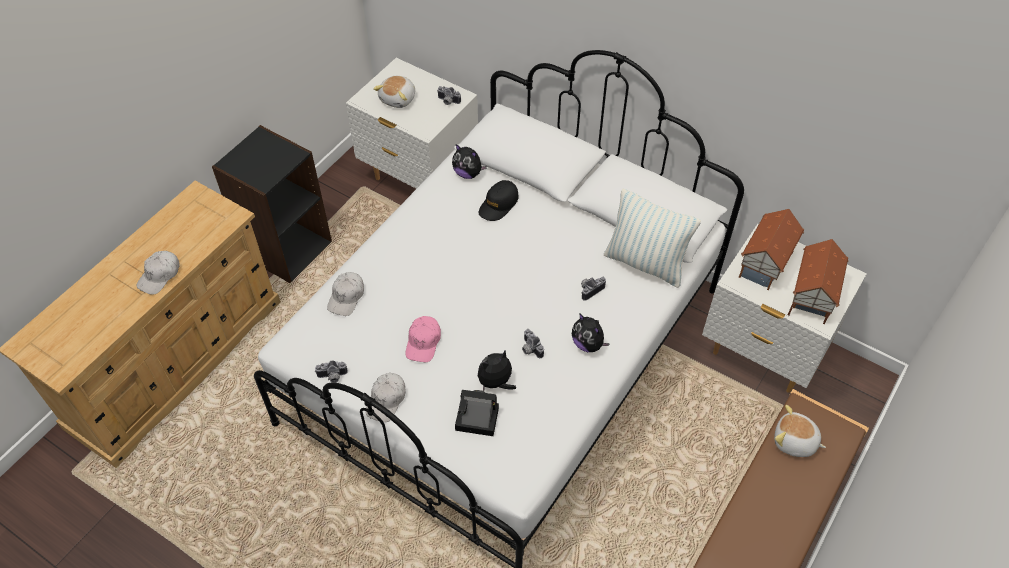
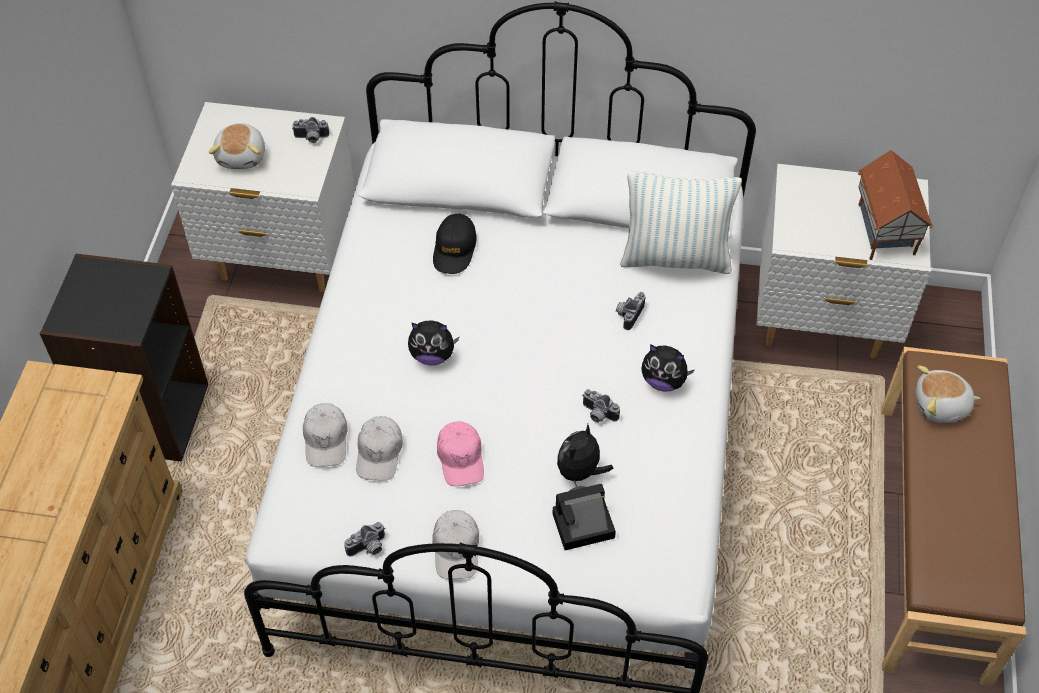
camera: 25 degrees left, 0 degrees up
(160, 276) = (58, 508): white cap -> white cap (379, 453)
(468, 173) = (392, 223): plush toy -> plush toy (432, 355)
(766, 265) = (814, 210): toy house -> none

